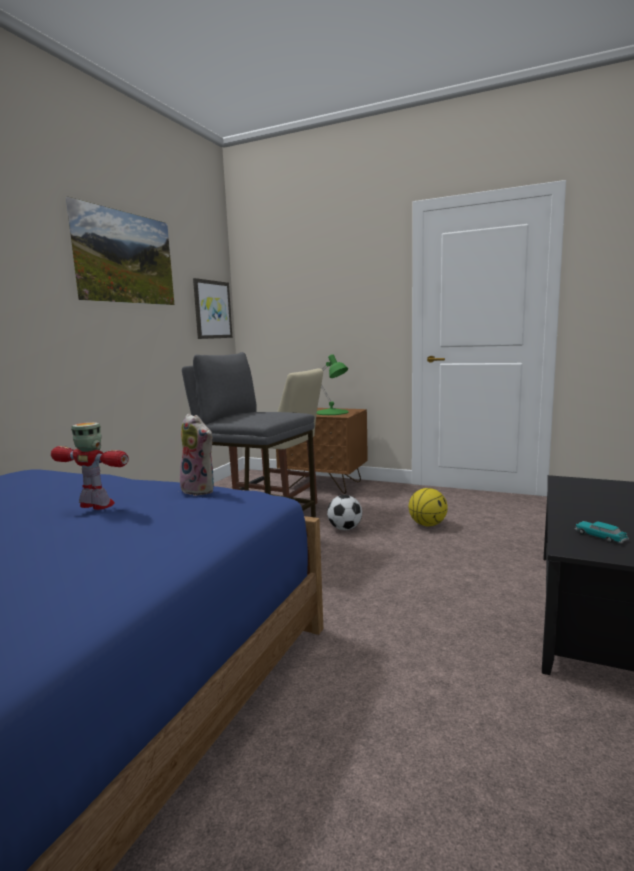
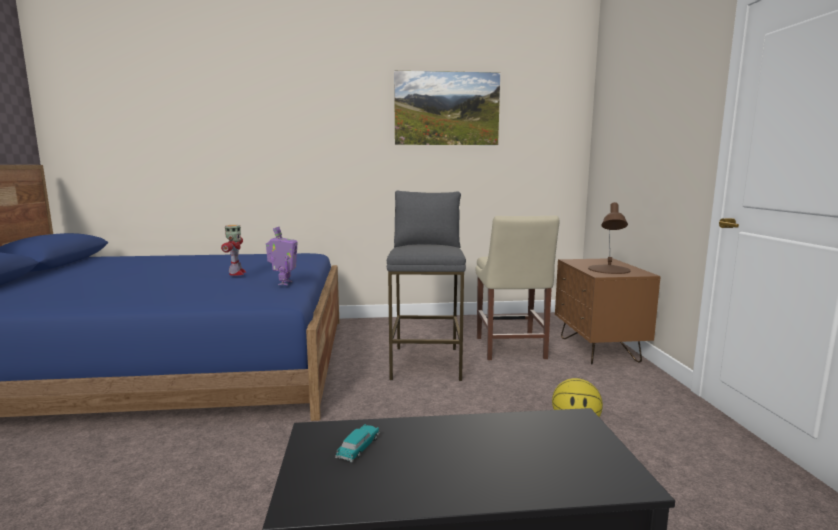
camera: 60 degrees right, 0 degrees up
(201, 490) = (283, 283): plush toy -> toy robot
(212, 309) = (552, 148): picture -> none
(332, 412) = (608, 269): green table lamp -> brown table lamp
(345, 529) = (505, 385): football -> none

